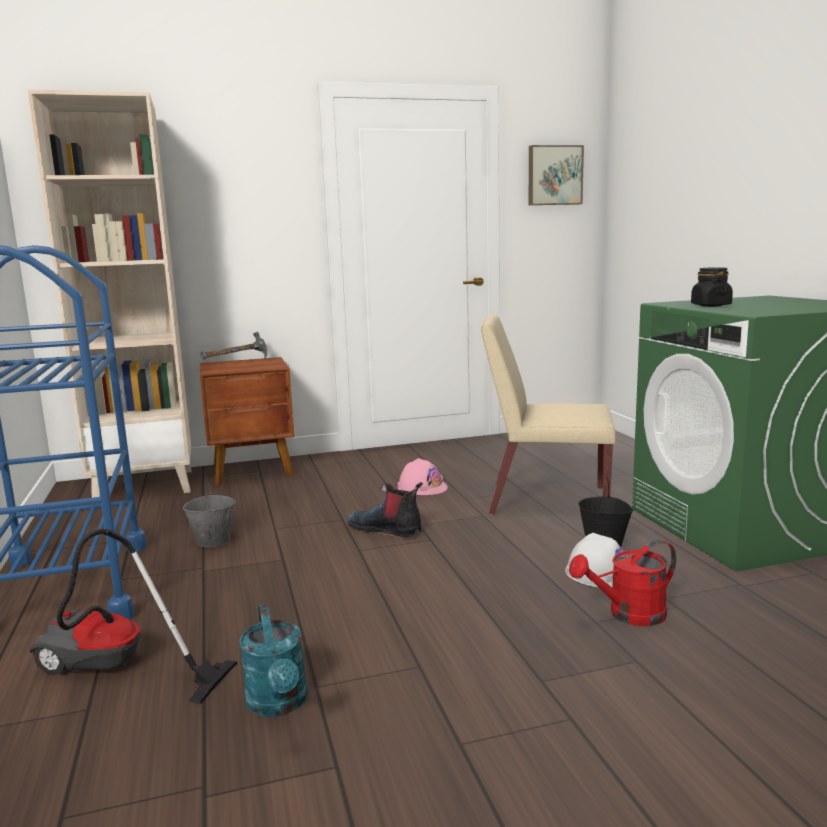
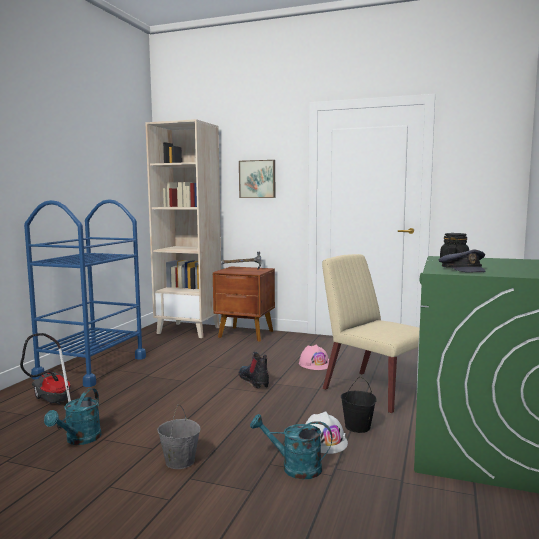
camera: 35 degrees right, 5 degrees down
(213, 541) = (172, 363): grey bucket -> grey bucket (179, 461)
(554, 175) = (480, 155): picture -> picture (257, 179)
(628, 615) = (294, 468): red watering can -> turquoise watering can
(762, 310) = (462, 269): none -> grey cap

